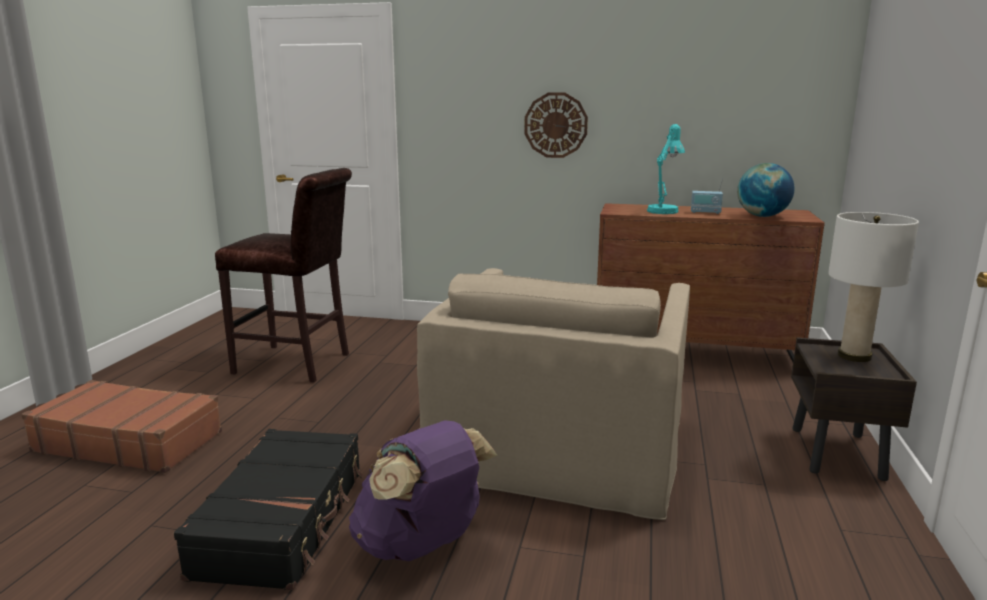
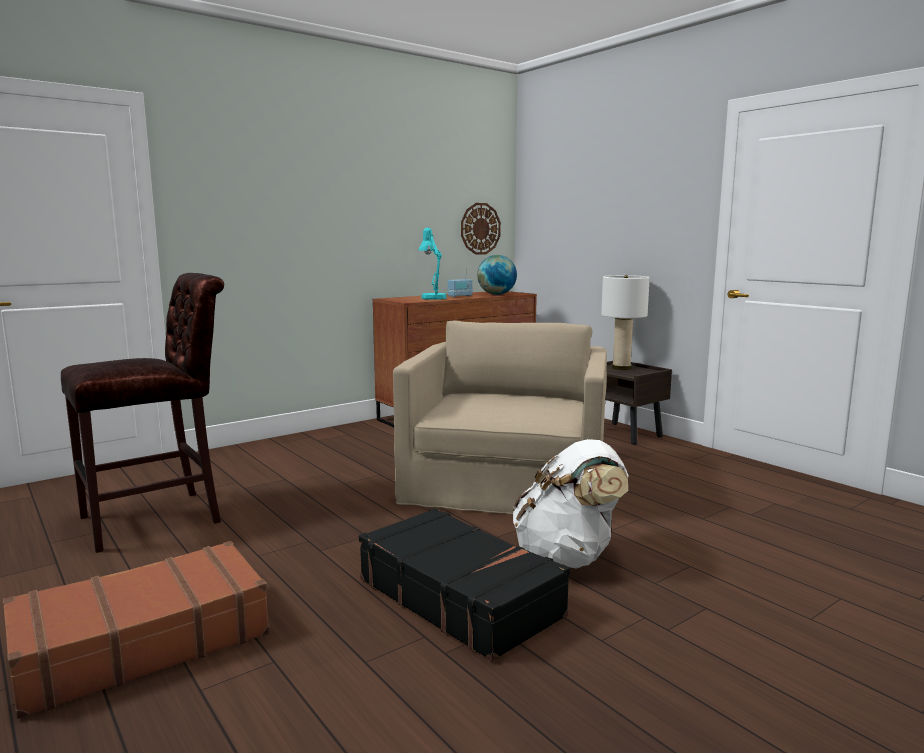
camera: 50 degrees left, 5 degrees down
(421, 545) = (568, 557): purple backpack -> white backpack
(555, 125) = (324, 230): wall clock -> wall clock (480, 228)
(560, 445) = (507, 480): beige armchair -> beige armchair turned 135 degrees counterclockwise

